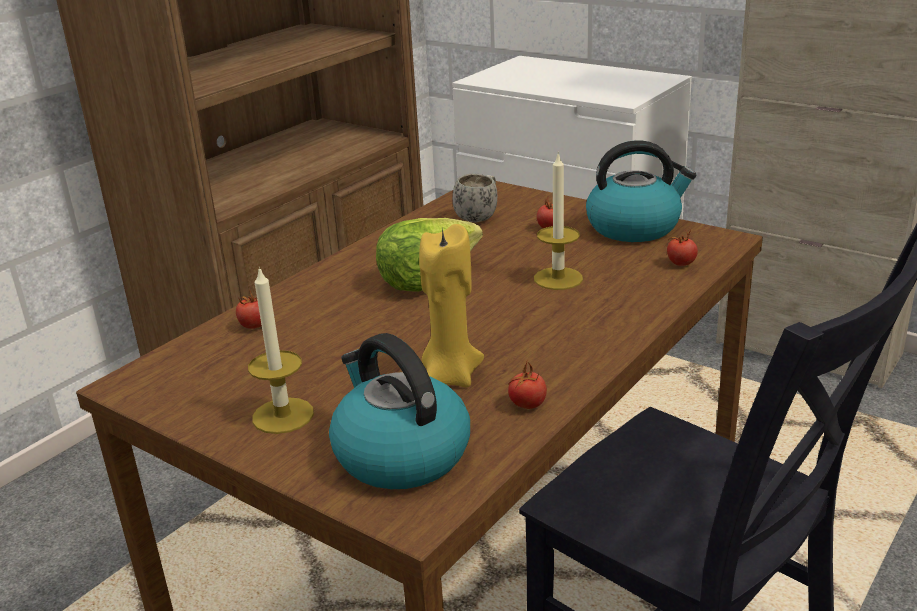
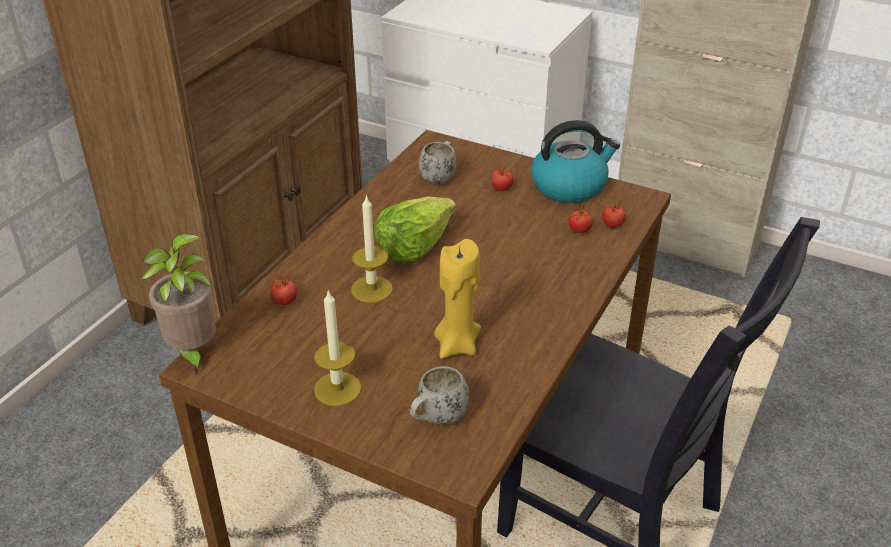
camera: 10 degrees left, 10 degrees up
(125, 371) = (192, 353): none -> potted plant
(399, 454) = (437, 419): kettle -> white mug
(527, 405) = (521, 369): tomato -> tomato (579, 231)
(558, 278) = (519, 243): candle -> candle (371, 289)

